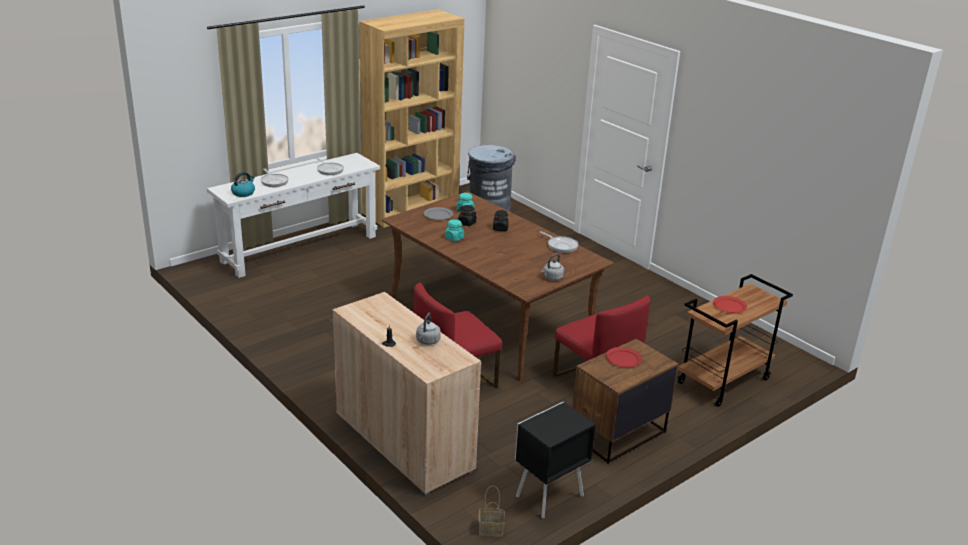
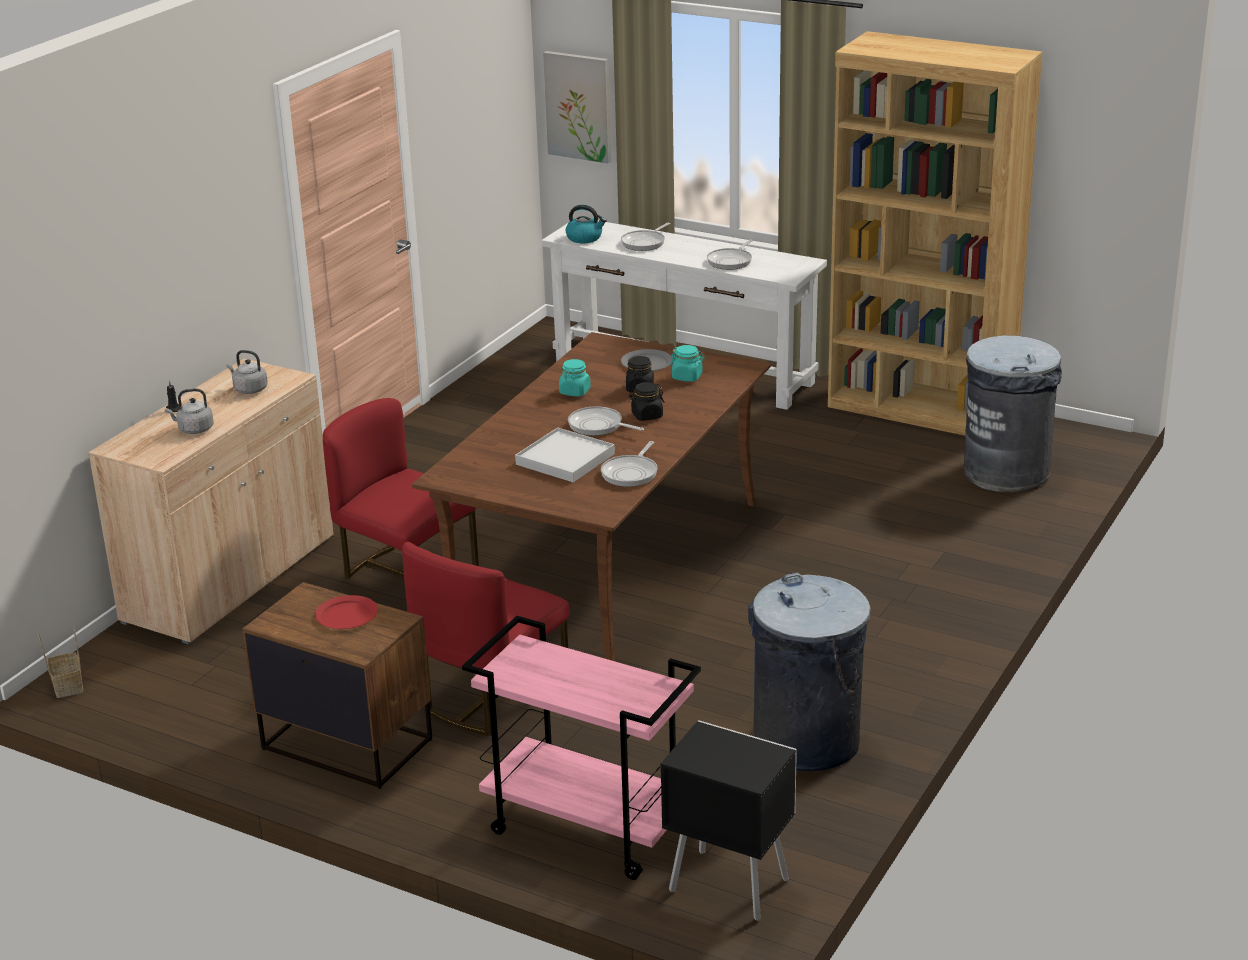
camera: 70 degrees right, 0 degrees up
(187, 118) = (579, 106): none -> picture
(501, 241) = (598, 426): none -> frying pan
(532, 257) = (565, 459): none -> white tray
(548, 496) = (157, 714): black nightstand -> black nightstand (727, 884)
(552, 278) = (502, 488): grey kettle -> grey kettle (249, 389)
(680, 314) = (805, 741): none -> grey trash can
(723, 382) = (585, 828): brown cart -> pink cart
(729, 306) = (573, 672): red plate -> none

